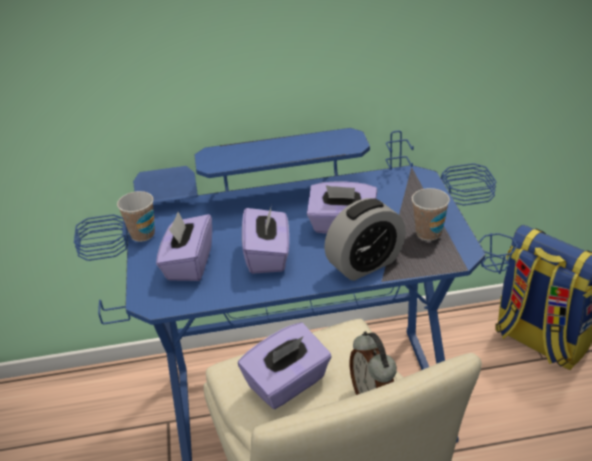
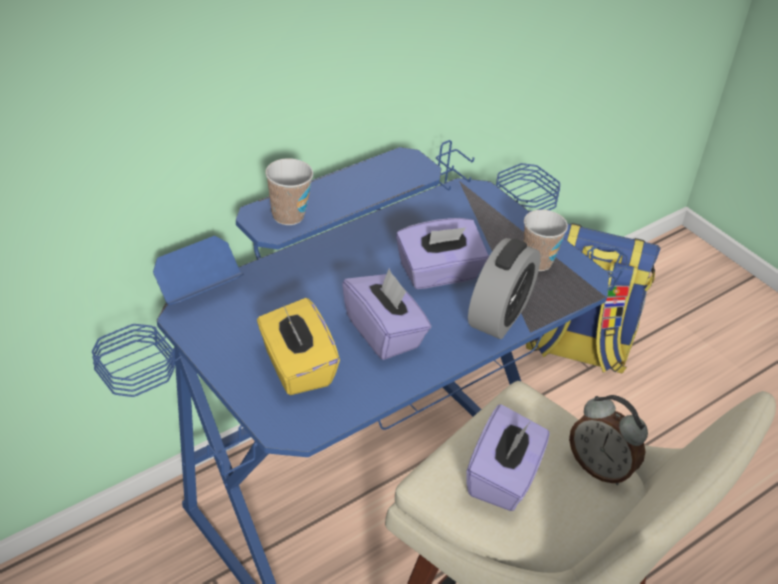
camera: 35 degrees left, 5 degrees up
(142, 234) = (202, 343): cup -> cup (288, 216)
(188, 264) = (295, 367): purple tissue box -> yellow tissue box

